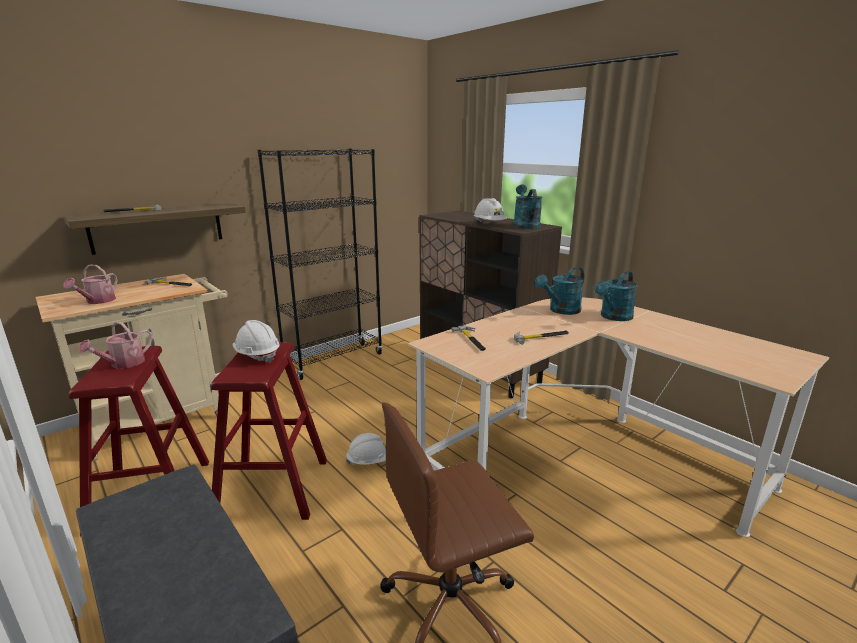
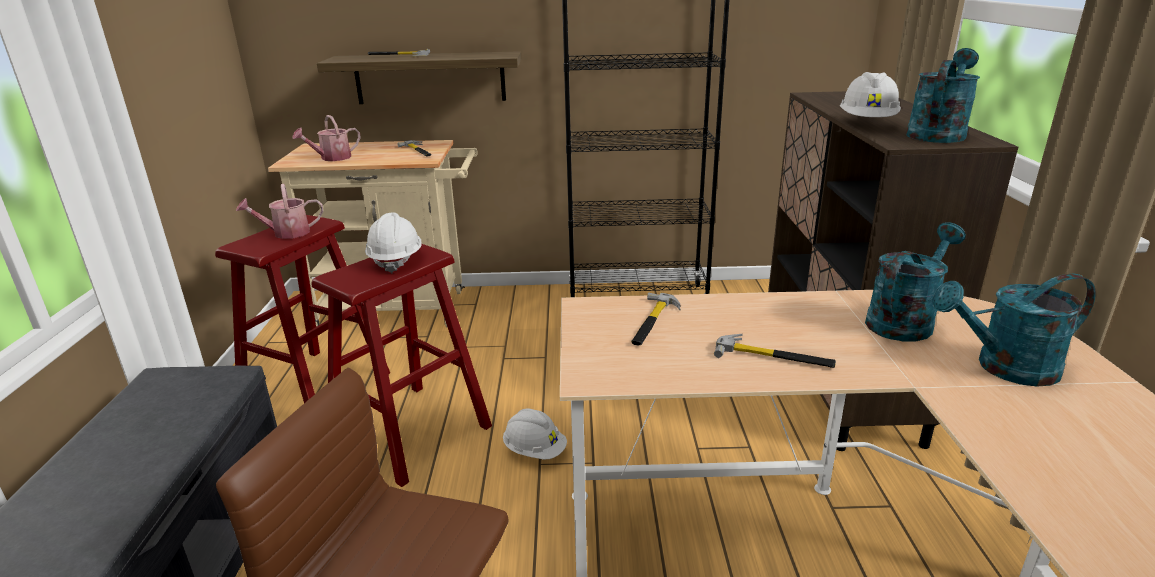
camera: 40 degrees right, 5 degrees up
(561, 311) = (904, 320): turquoise watering can -> turquoise watering can turned 135 degrees clockwise

